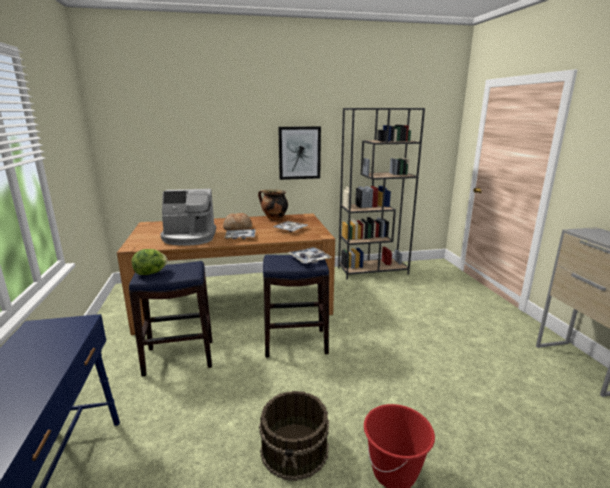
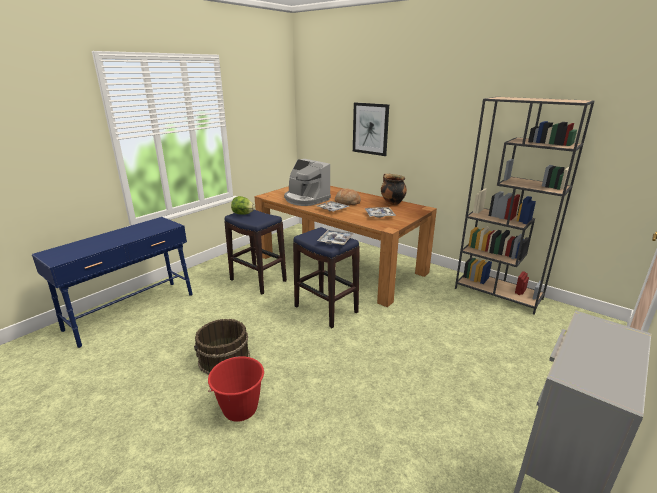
camera: 50 degrees right, 5 degrees up
(299, 153) = (444, 142): picture -> picture (370, 129)

